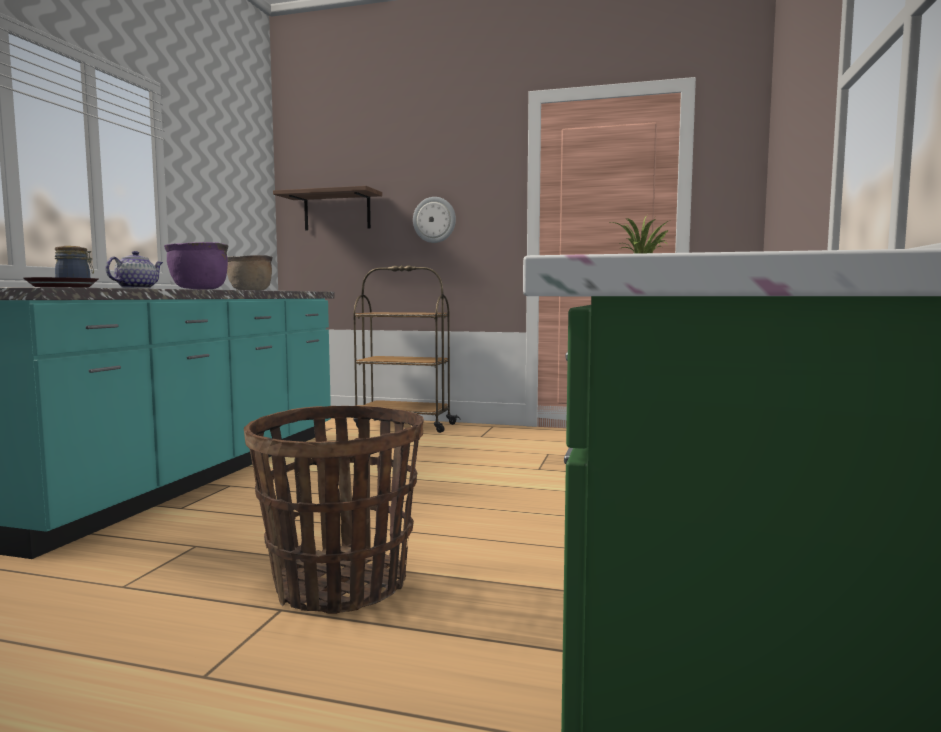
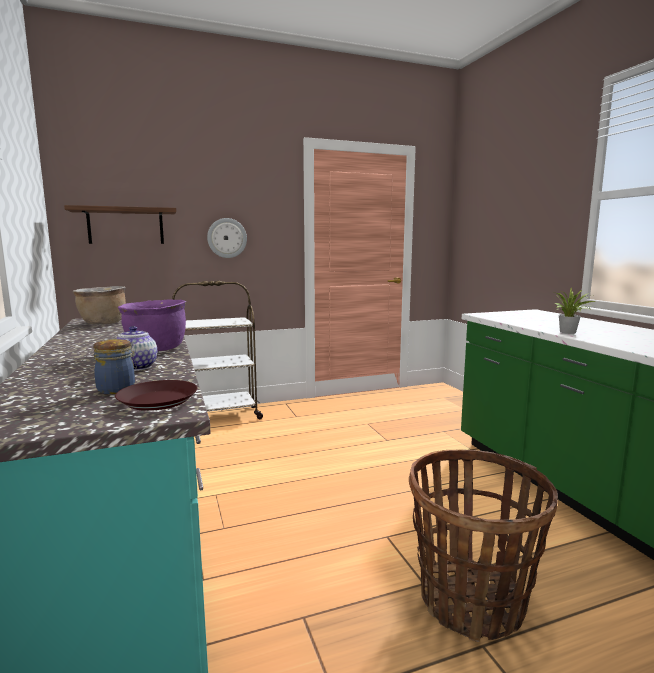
camera: 35 degrees left, 5 degrees up
(404, 425) = (218, 417): brown cart -> white cart

